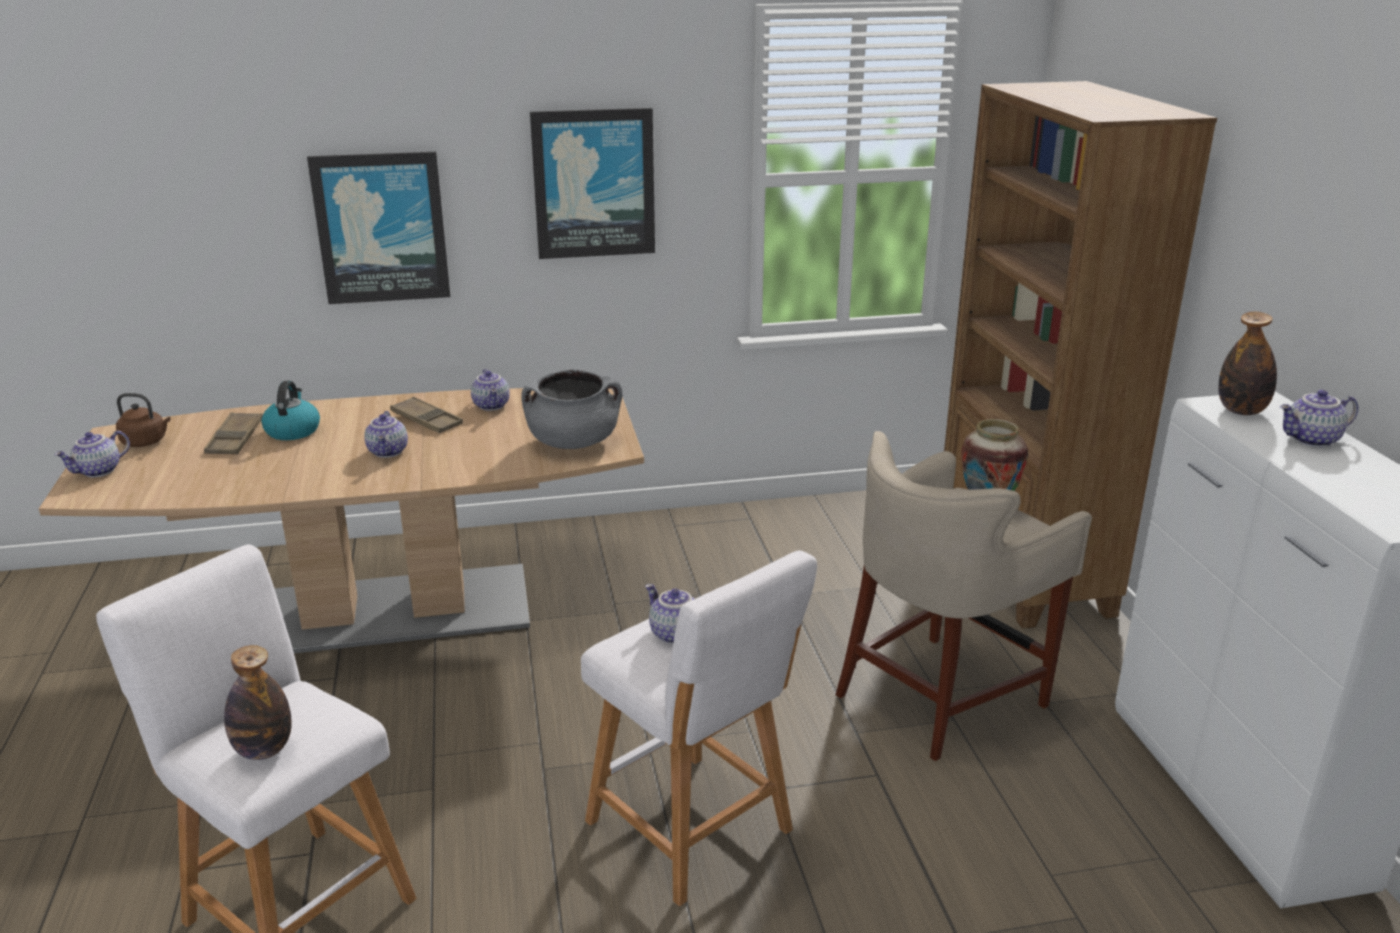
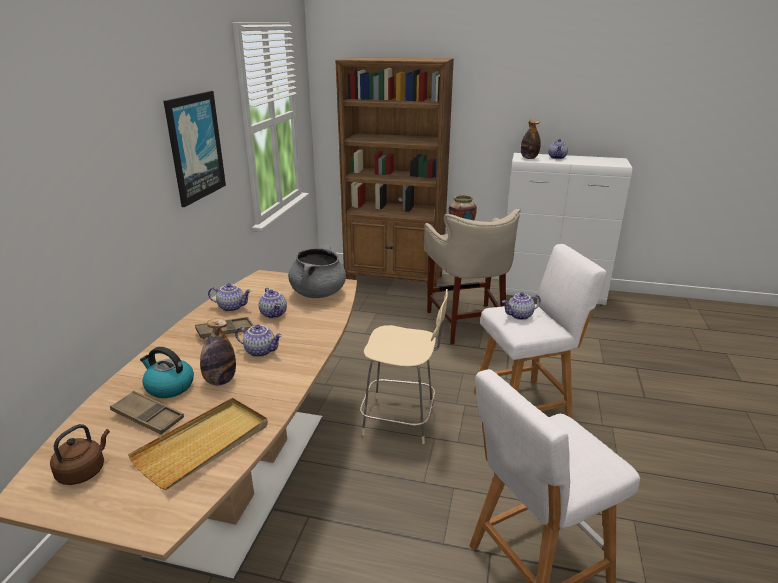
camera: 65 degrees left, 0 degrees up
(98, 471) = (119, 506): teapot -> teapot (274, 314)
(193, 477) = (204, 444): none -> beige tray
(264, 750) = (588, 452): bottle -> bottle (220, 381)
(381, 228) = (100, 213): picture -> none
(567, 698) = (401, 420): none -> beige chair

